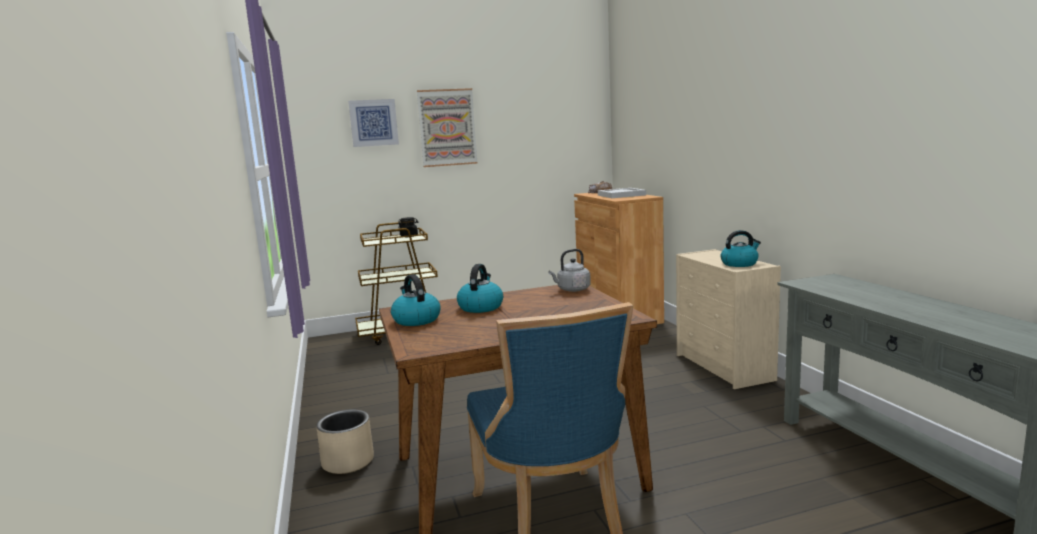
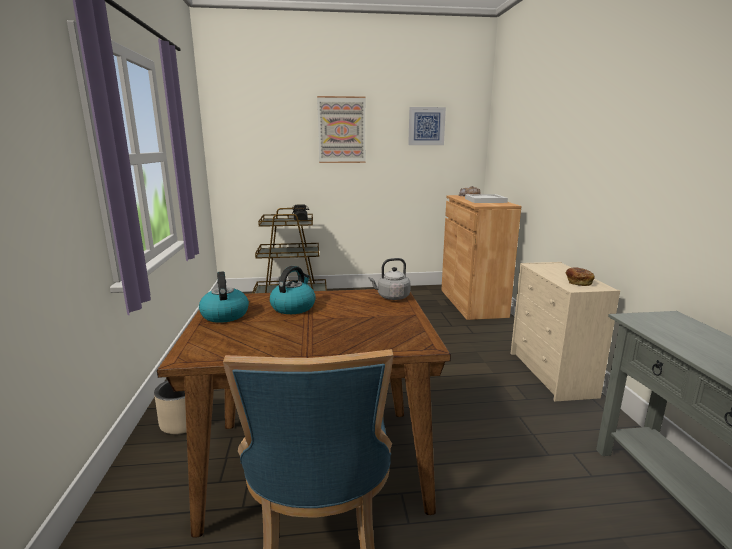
camera: 10 degrees right, 5 degrees up
(373, 123) = (279, 122): picture -> picture (426, 126)
(739, 264) = (578, 282): kettle -> bread

